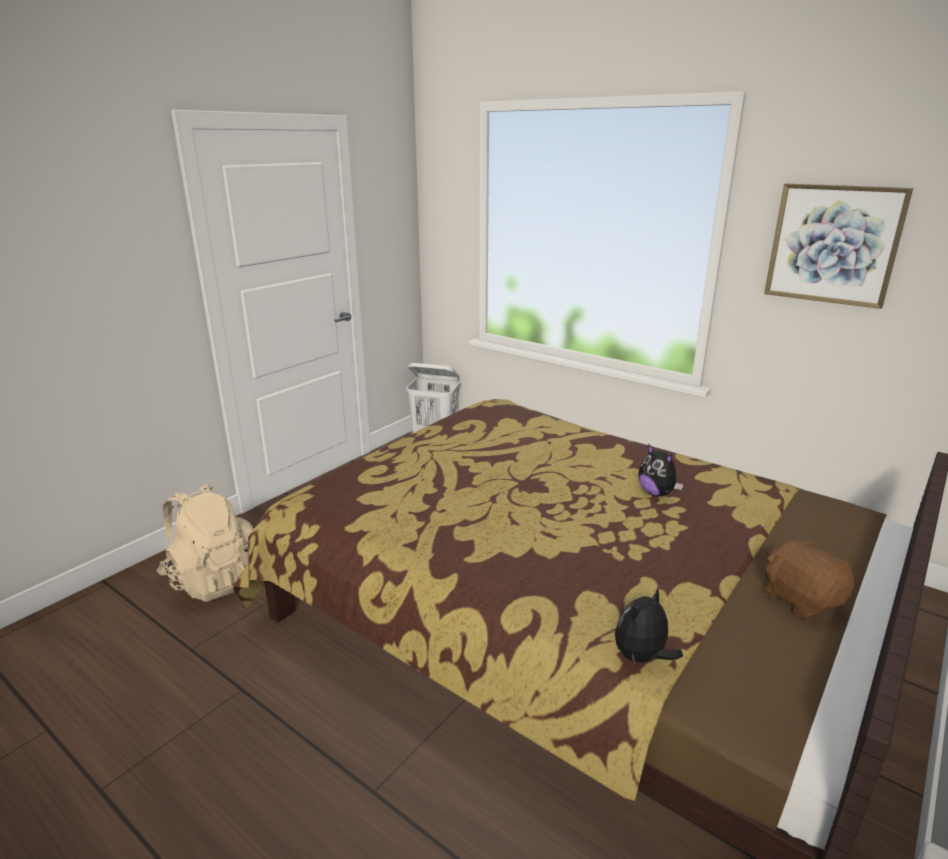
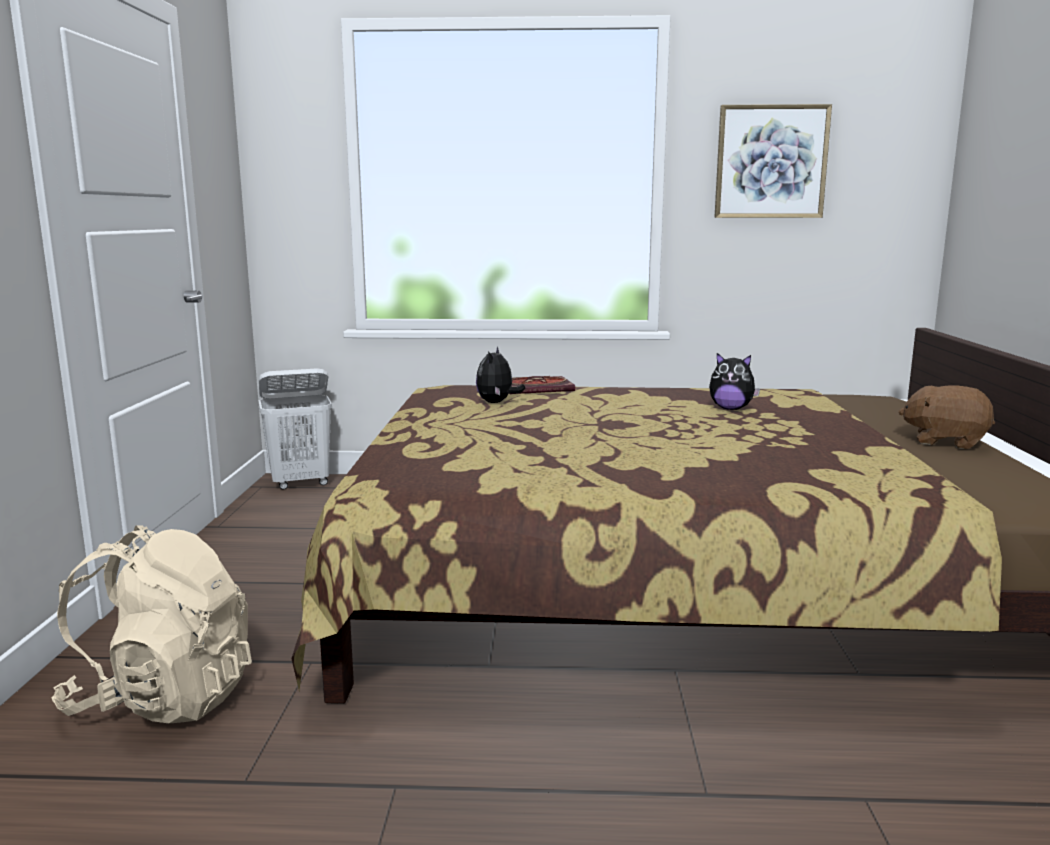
camera: 35 degrees left, 10 degrees down
(550, 425) = (538, 388): none -> book
(641, 657) = (932, 491): plush toy -> plush toy (497, 402)

